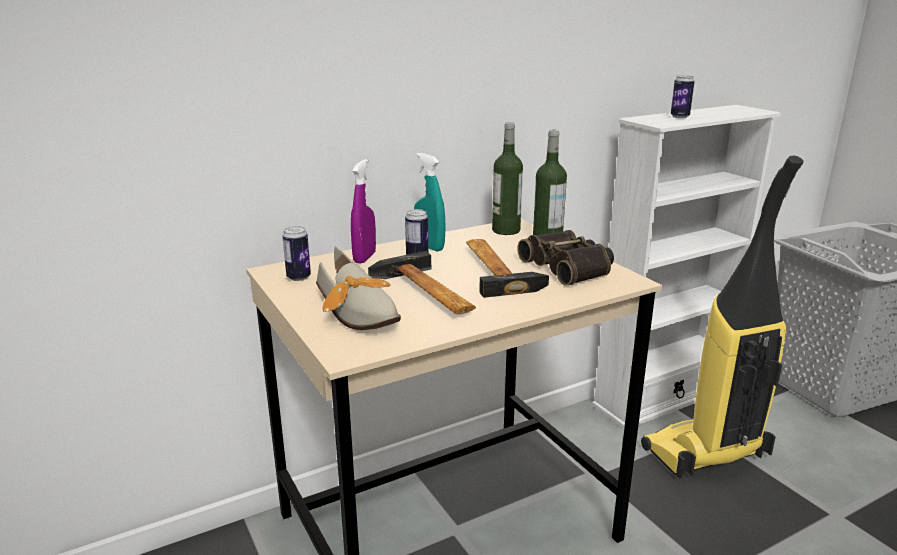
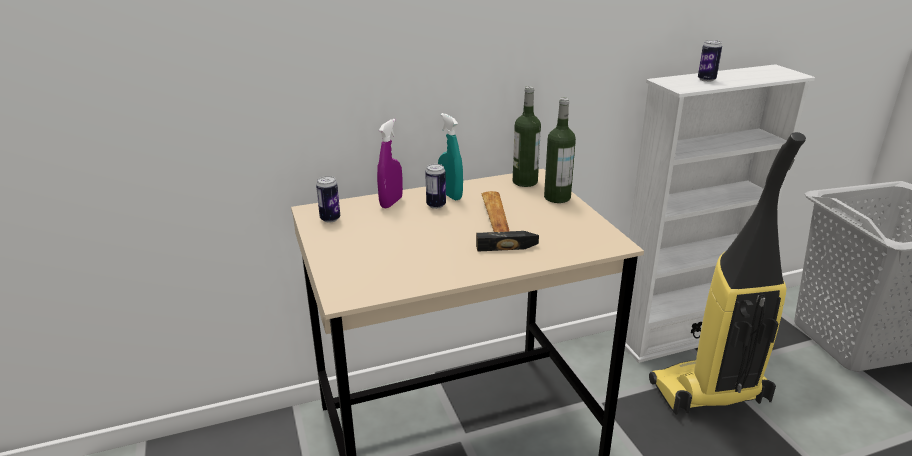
camera: 10 degrees right, 5 degrees up
(359, 312) = (368, 258): shoe -> none
(426, 293) = (430, 243): hammer -> none
(569, 267) = (566, 225): binoculars -> none

